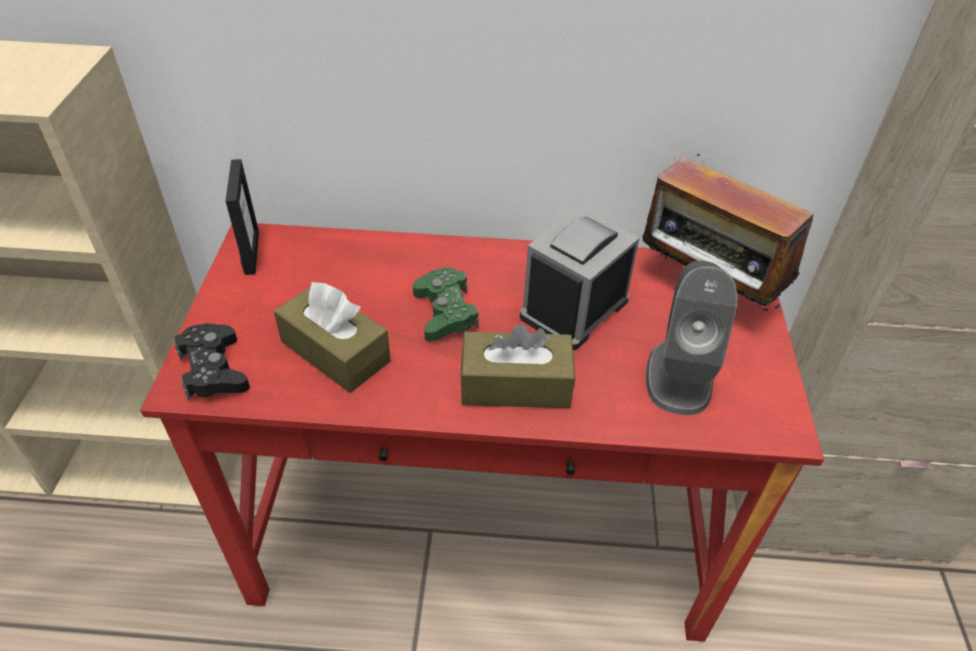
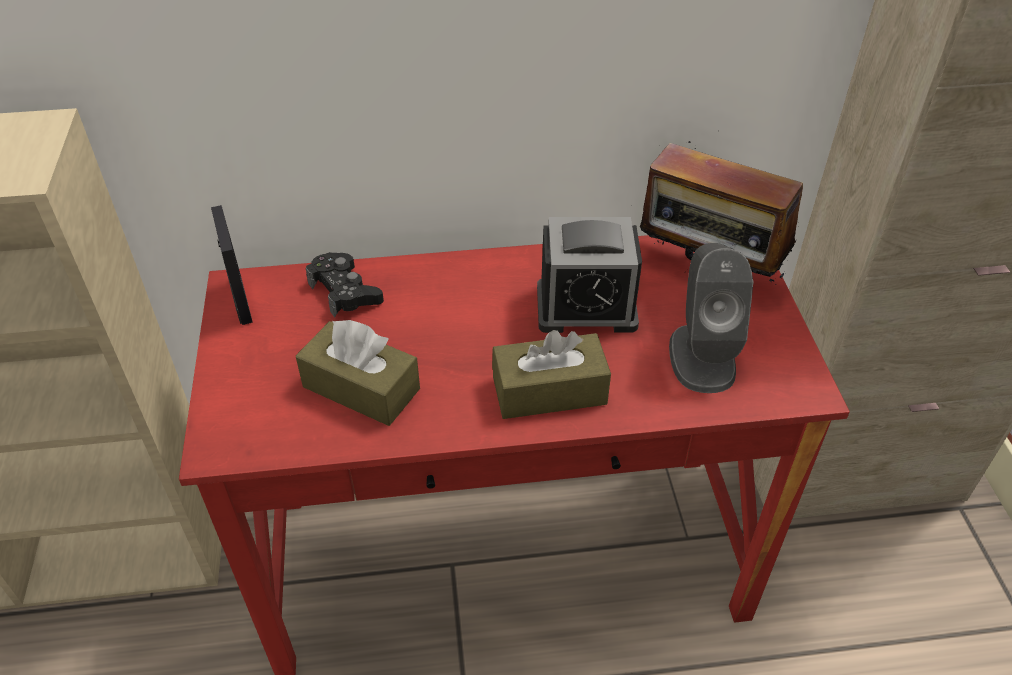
camera: 10 degrees left, 0 degrees up
(214, 370) = (242, 426): black game controller -> black game controller (345, 291)
(445, 312) = (460, 331): green game controller -> none
(574, 308) = (586, 307): alarm clock -> alarm clock turned 120 degrees counterclockwise

